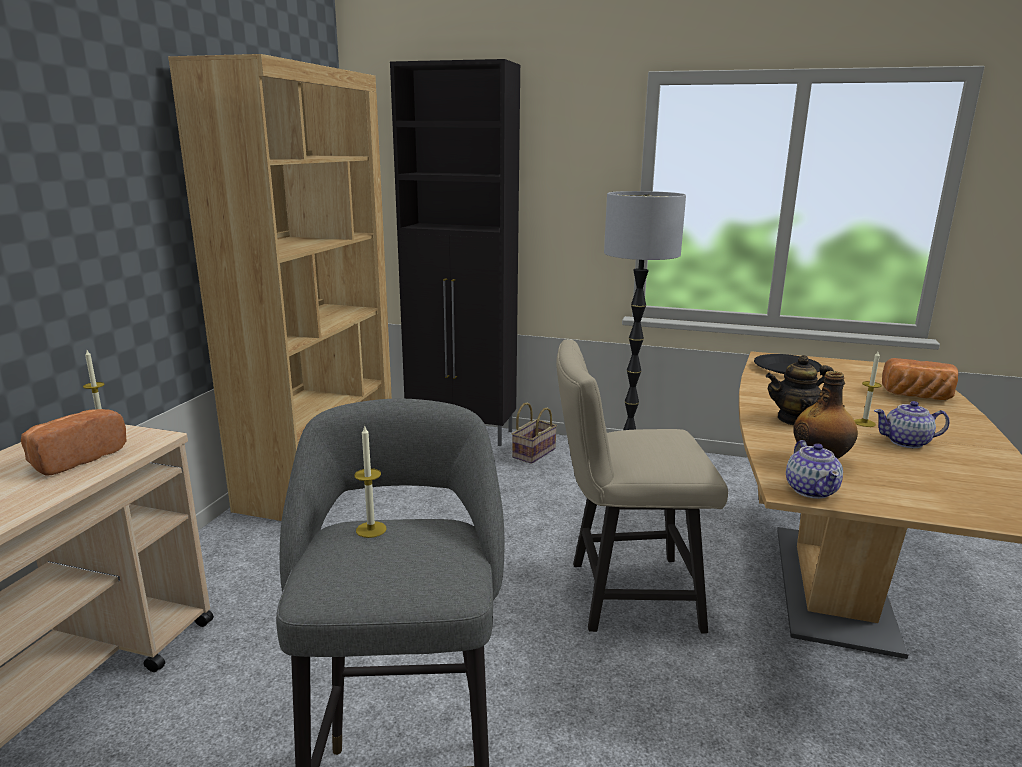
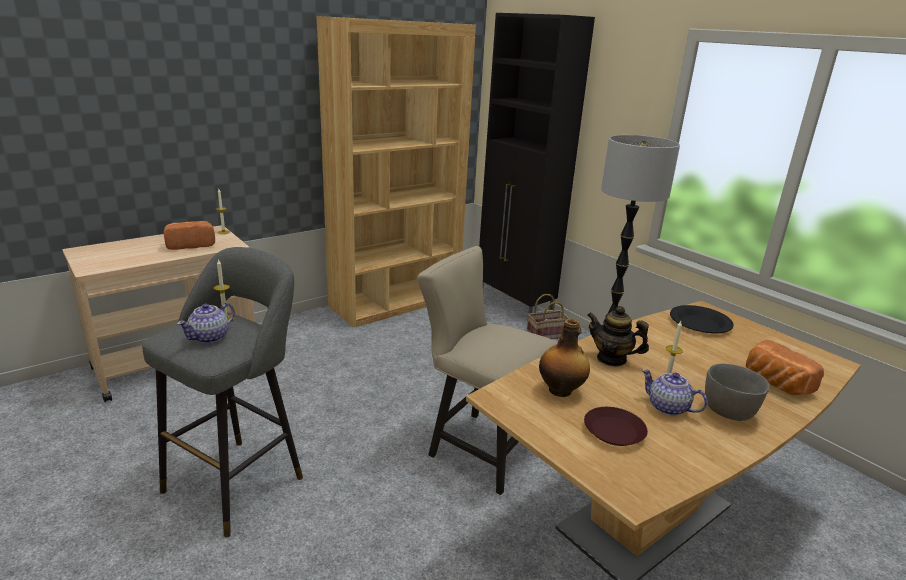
camera: 35 degrees right, 5 degrees up
(811, 490) = (510, 403): teapot -> teapot (210, 337)
(920, 478) = (613, 431): none -> brown plate
(939, 428) = (729, 411): none -> grey bowl

